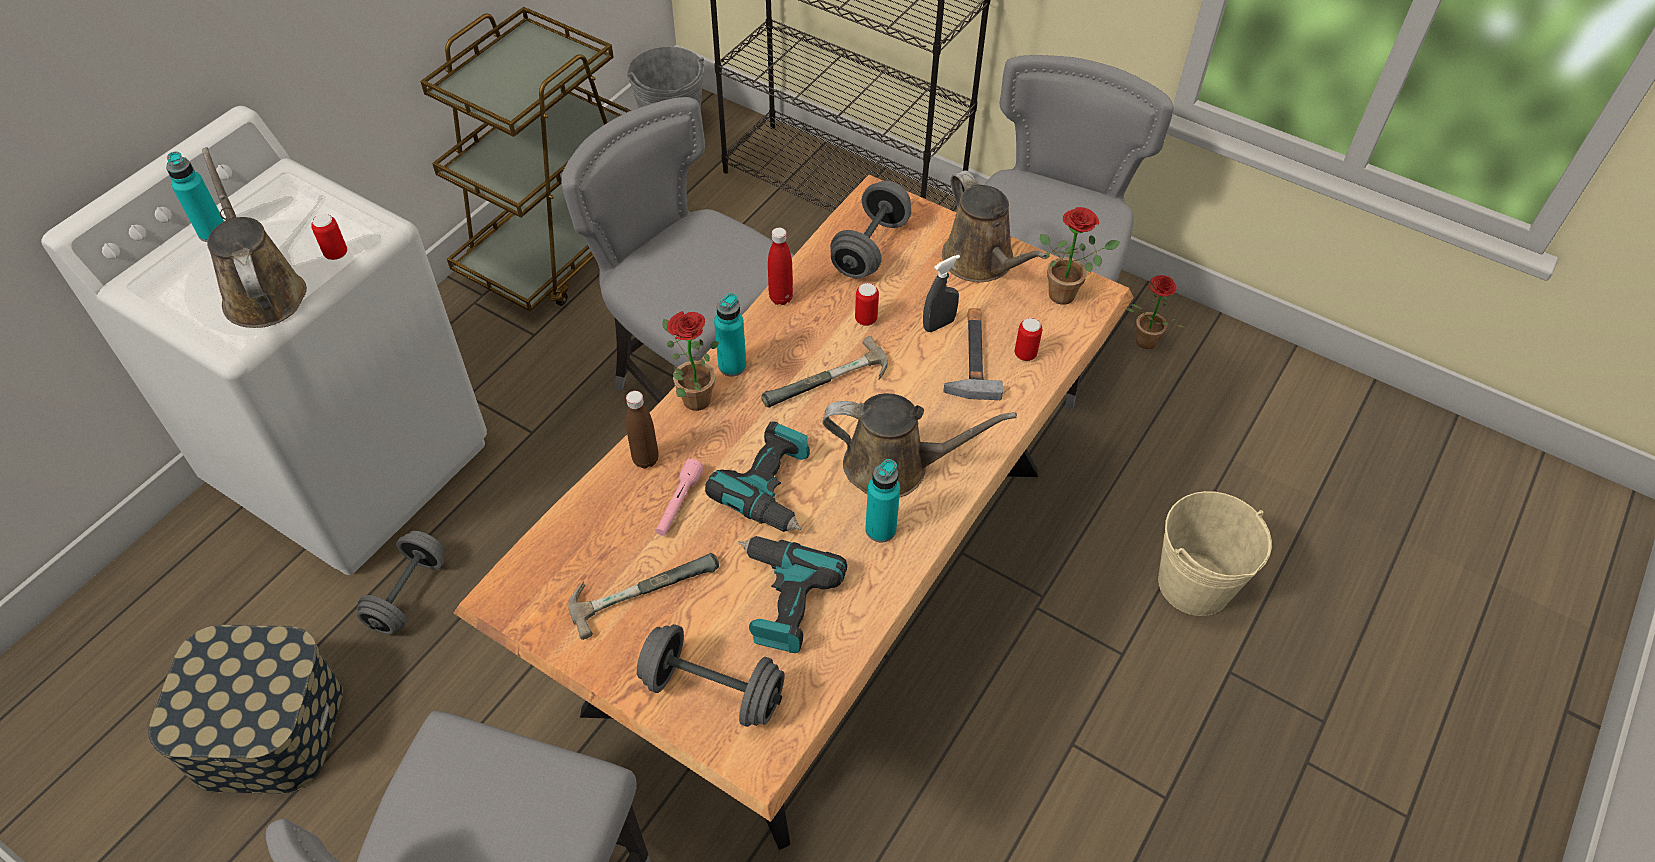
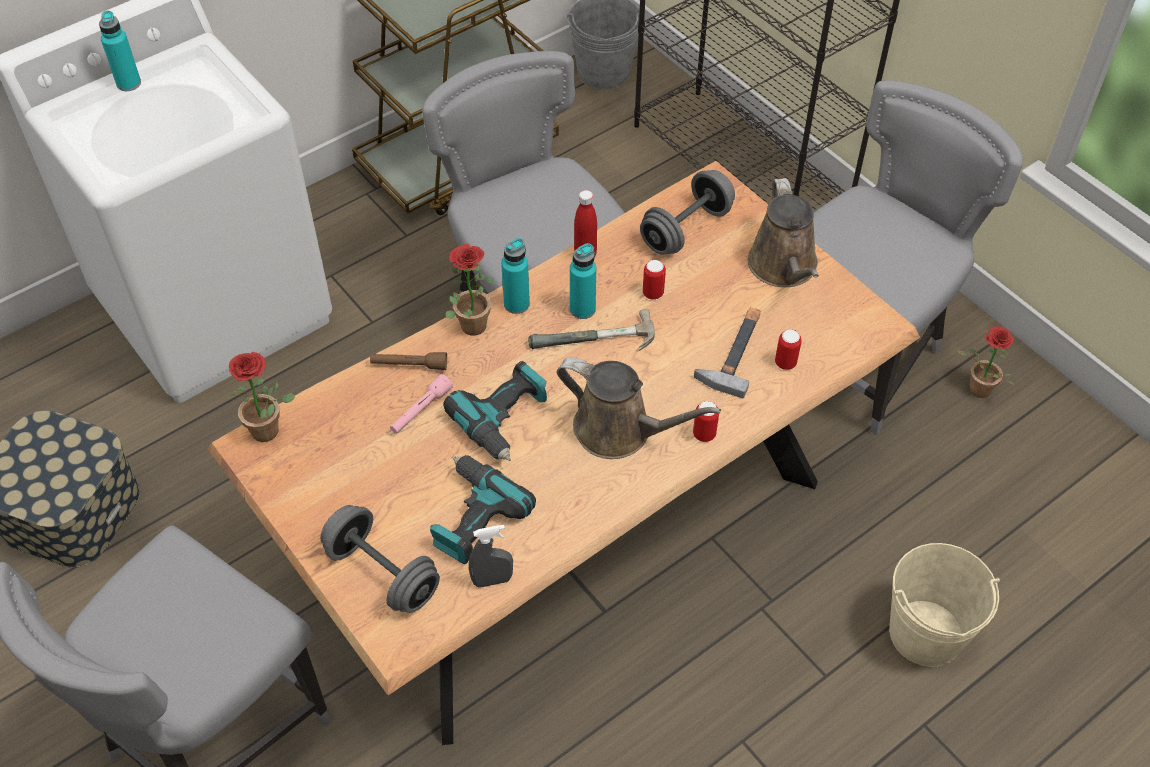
camera: 20 degrees right, 0 degrees up
(262, 291) = (147, 142): brown watering can -> none
(336, 254) = (216, 124): can -> can (704, 434)
(408, 594) = (219, 433): grey dumbbell -> none
(641, 585) = (361, 469): hammer -> none
(645, 459) = (409, 365): brown bottle -> brown flashlight
(880, 529) = (582, 482): turquoise bottle -> turquoise bottle (582, 309)
(938, 324) = (717, 315): grey spray bottle -> grey spray bottle (492, 580)
(1067, 293) = (852, 317): potted plant -> potted plant (271, 431)

